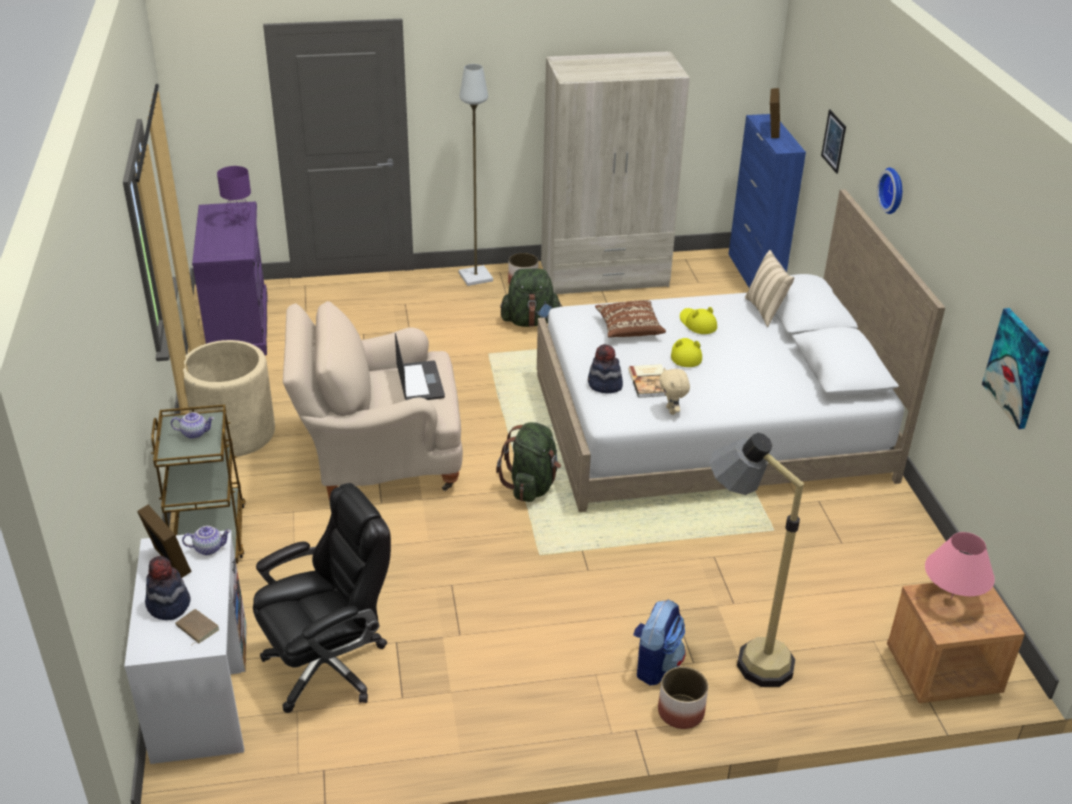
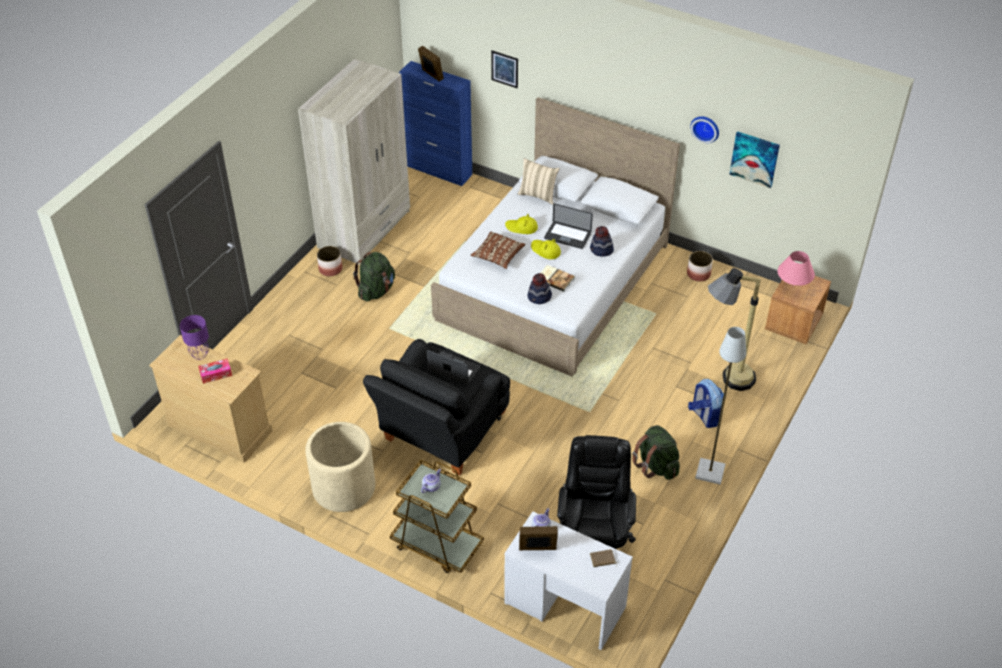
camera: 50 degrees left, 10 degrees up
(168, 604) = (573, 563): hat -> hat (601, 250)
(222, 239) = (216, 374): none -> tissue box
(239, 325) = (220, 428): purple dresser -> beige dresser
(378, 459) = (441, 433): beige armchair -> black armchair
(475, 277) = (297, 286): grey floor lamp -> grey floor lamp (709, 472)
(531, 486) = (531, 382): green backpack -> green backpack (656, 466)
(672, 411) = (587, 286): beige plush toy -> none
(681, 712) = (741, 426): planter -> planter (698, 274)
(732, 359) = (567, 236): none -> laptop
(893, 190) = (593, 89): wall clock -> wall clock (705, 128)

